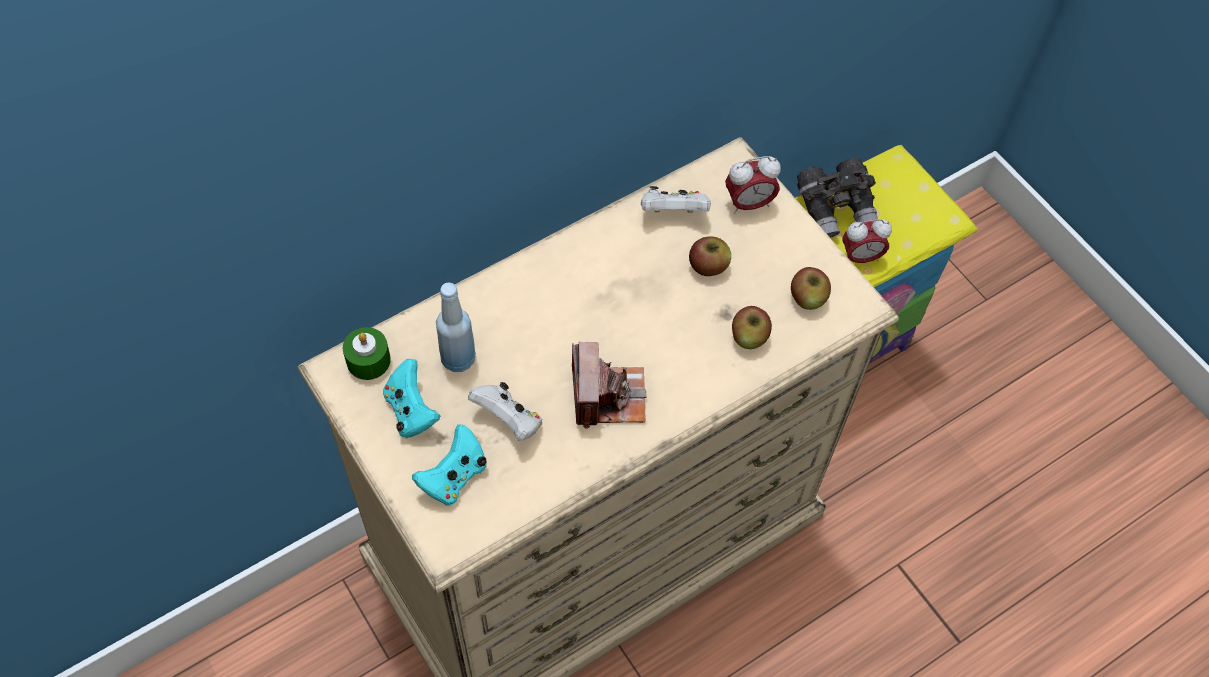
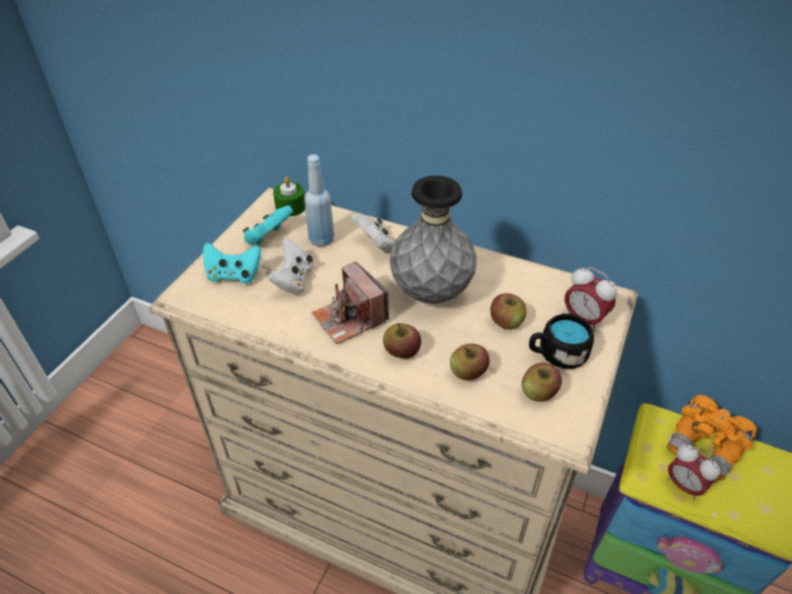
camera: 60 degrees right, 15 degrees down
(607, 396) = (350, 318): camera -> camera turned 90 degrees clockwise
(623, 304) = (431, 293): none -> grey vase
(673, 213) = (530, 284): white game controller -> white game controller (377, 246)
(685, 376) = (401, 351): none -> apple
(774, 254) = (556, 354): none -> black mug
(836, 209) = (705, 446): grey binoculars -> orange binoculars

